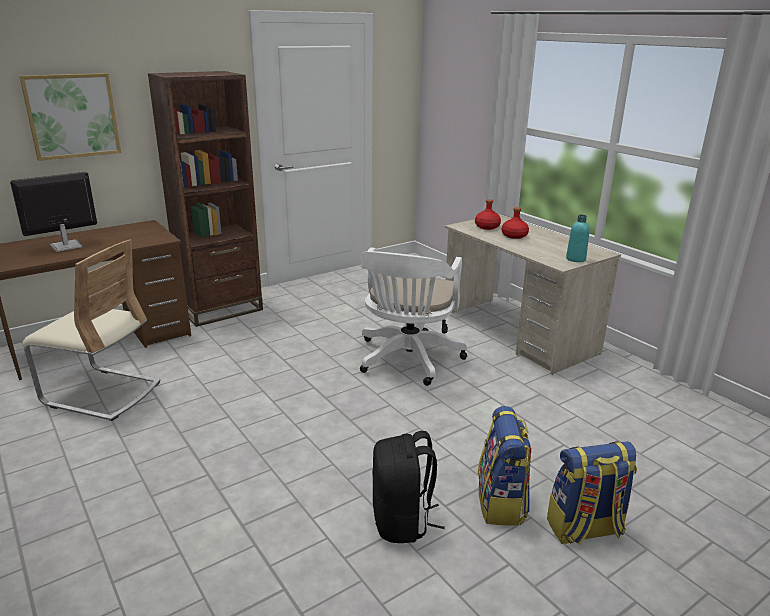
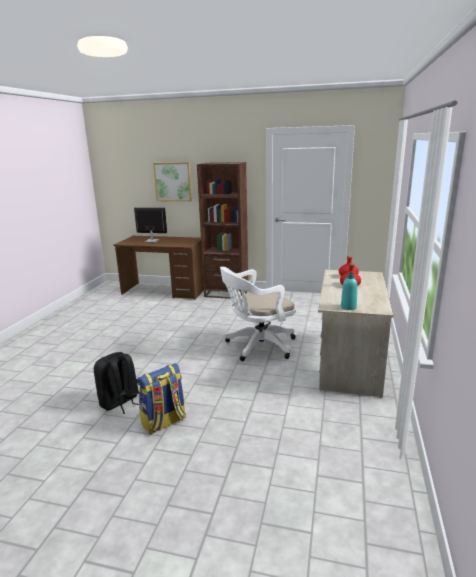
camera: 50 degrees right, 5 degrees down
(102, 393) = (131, 308): beige chair -> none
(584, 529) = (170, 457): backpack -> none

